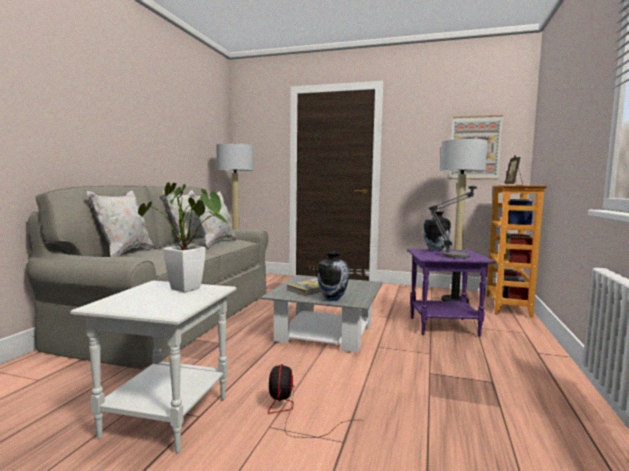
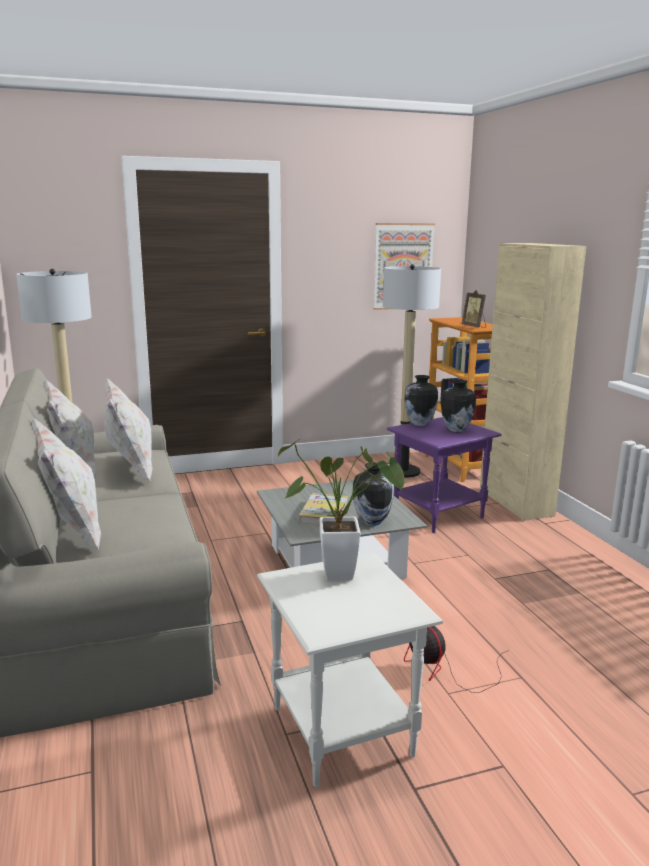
camera: 35 degrees left, 10 degrees up
(457, 255) = (456, 430): table lamp -> vase
(527, 334) = (515, 503): none -> beige cabinet

